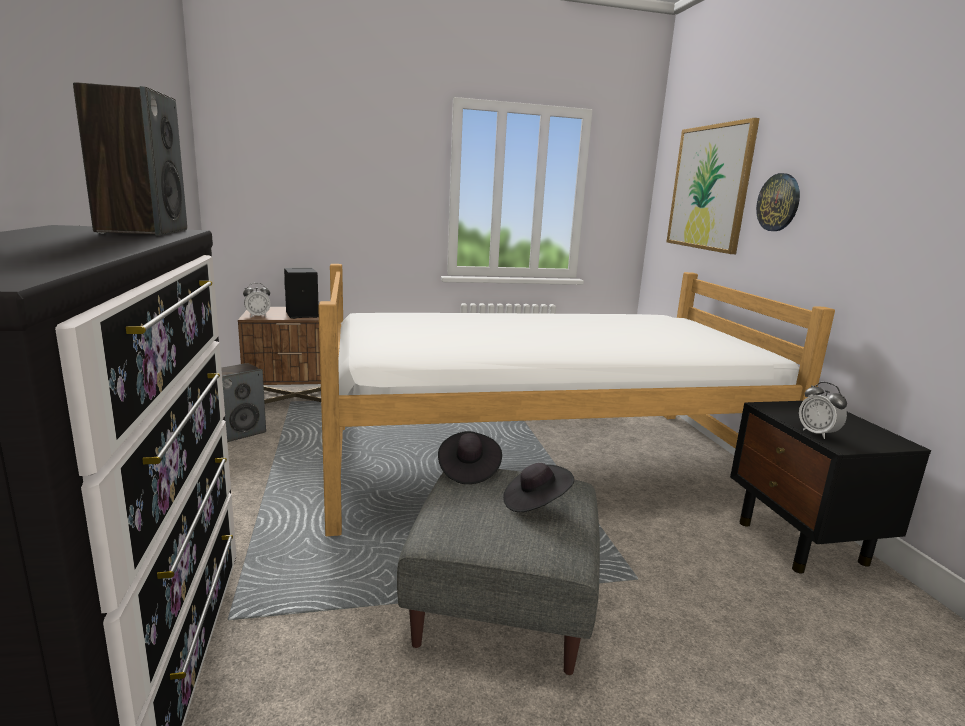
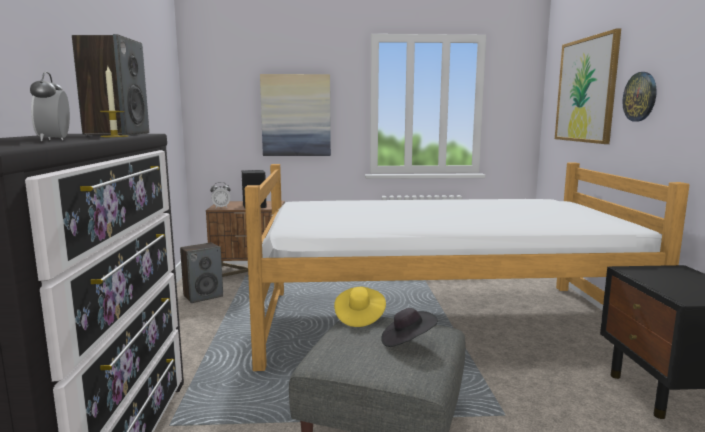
camera: 10 degrees right, 5 degrees down
(148, 239) = (114, 136): none -> candle
(355, 198) = (296, 115): none -> picture
(468, 470) = (359, 317): black hat -> yellow hat
(817, 433) = (667, 290): alarm clock -> alarm clock (54, 140)

